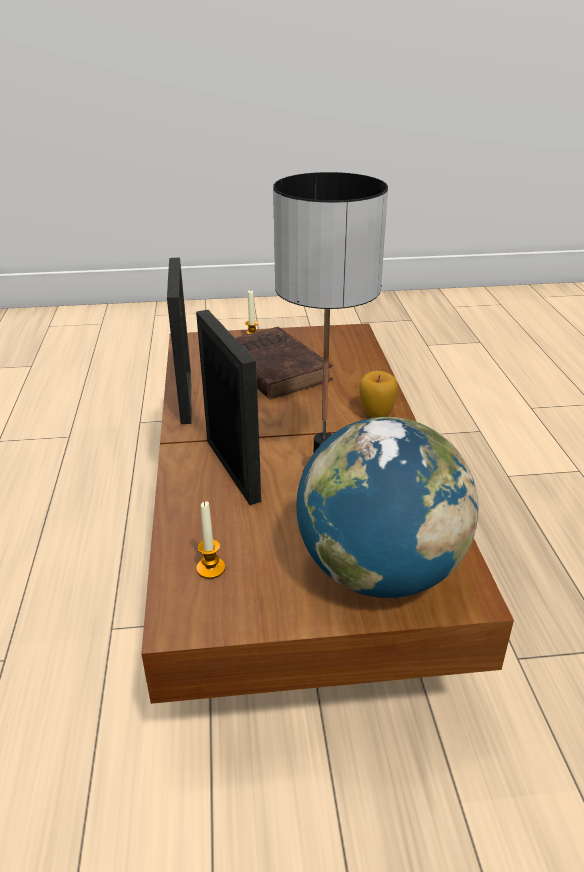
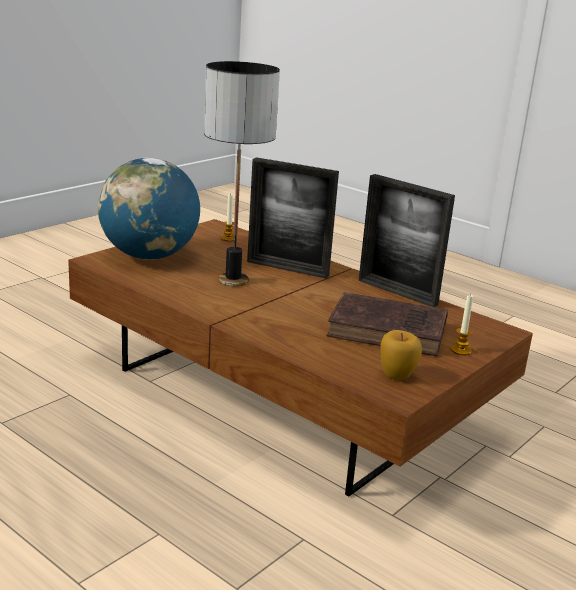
camera: 135 degrees right, 10 degrees down
(376, 414) = (253, 323): apple -> apple (397, 375)

